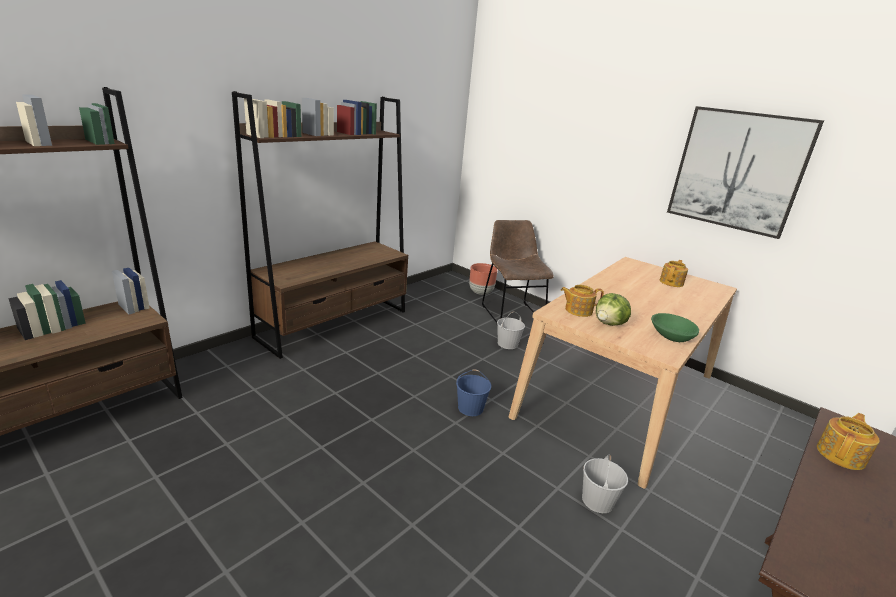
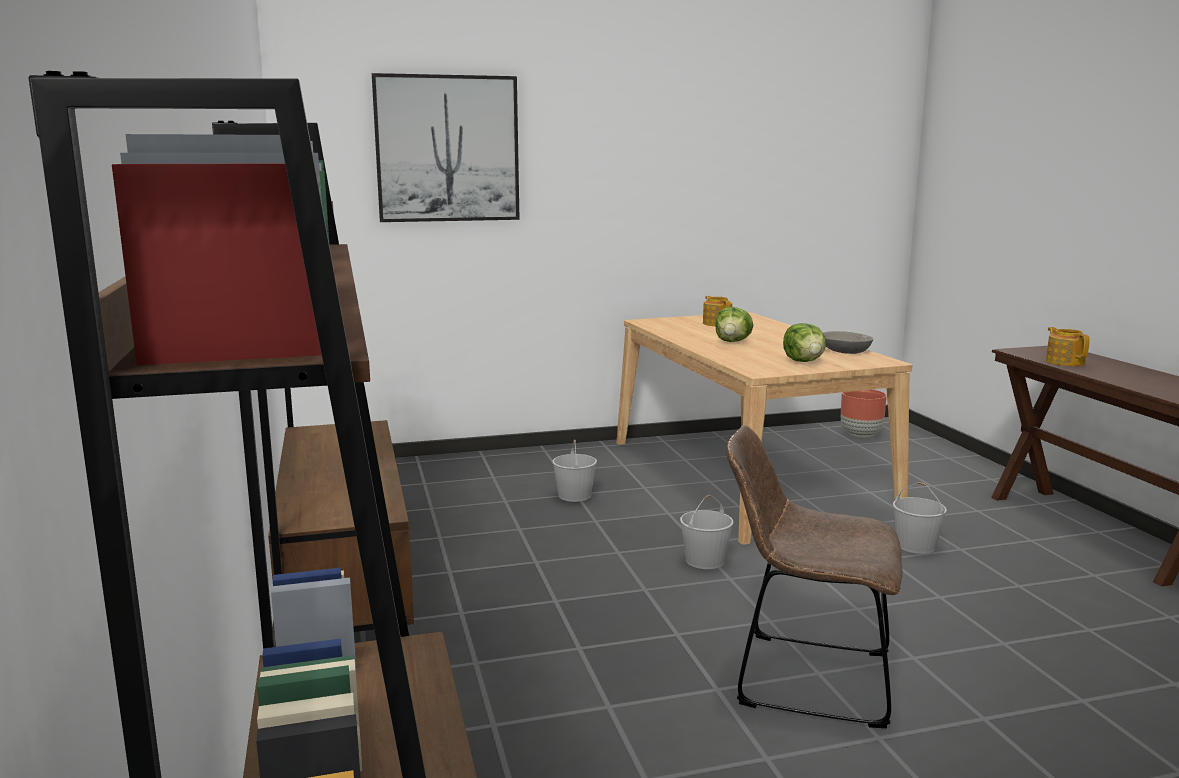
camera: 55 degrees left, 10 degrees down
(471, 408) = (705, 560): blue bucket -> white bucket
(481, 292) = (407, 468): brown planter -> brown planter (860, 435)
(511, 312) = (494, 469): brown chair -> brown chair (804, 677)
(577, 310) = (761, 363): teapot -> none
(625, 294) = (733, 342): none -> lettuce
(671, 335) = (844, 351): green bowl -> grey bowl
(737, 171) = (715, 180): picture -> picture (447, 149)

